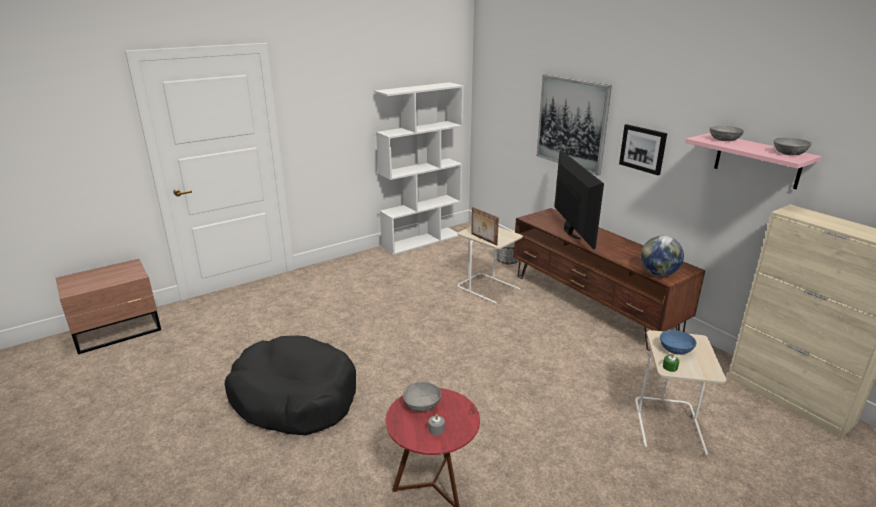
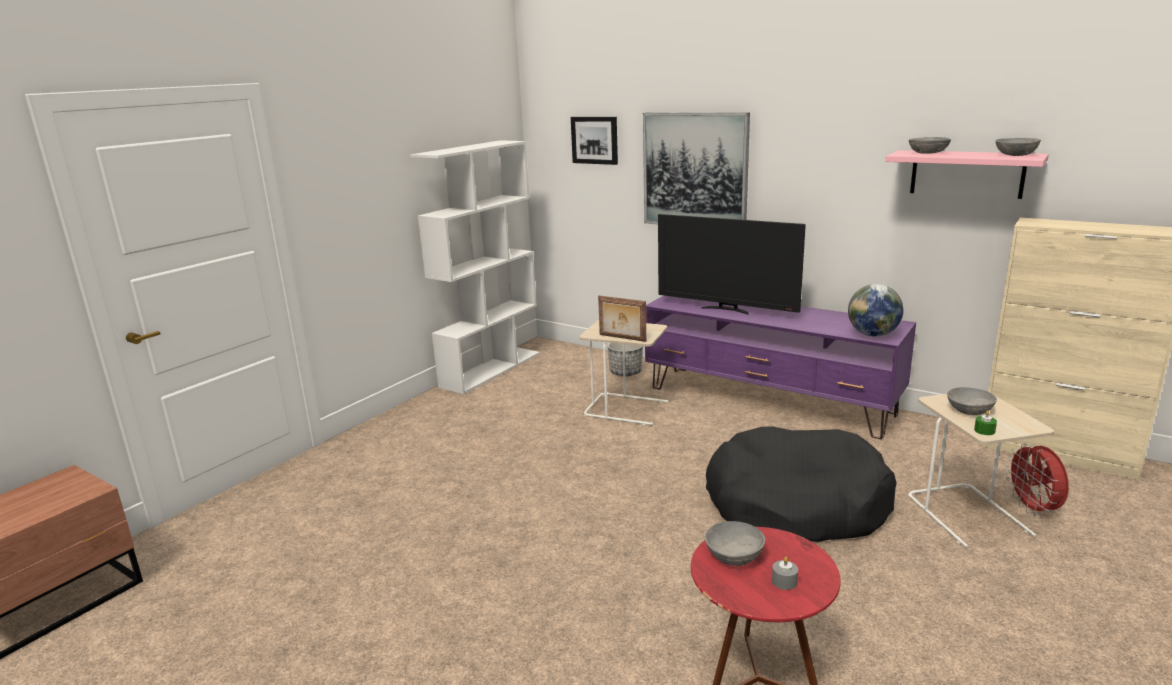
camera: 20 degrees left, 5 degrees down
(294, 397) = (457, 621): black dog bed -> black dog bed (795, 504)
(570, 232) = (726, 309): television -> television turned 150 degrees clockwise
(593, 304) = (769, 400): brown tv stand -> purple tv stand
(643, 149) = (806, 186): picture -> picture (595, 140)
(676, 349) = (970, 411): blue bowl -> grey bowl
(725, 435) = (1033, 509): none -> red fan

